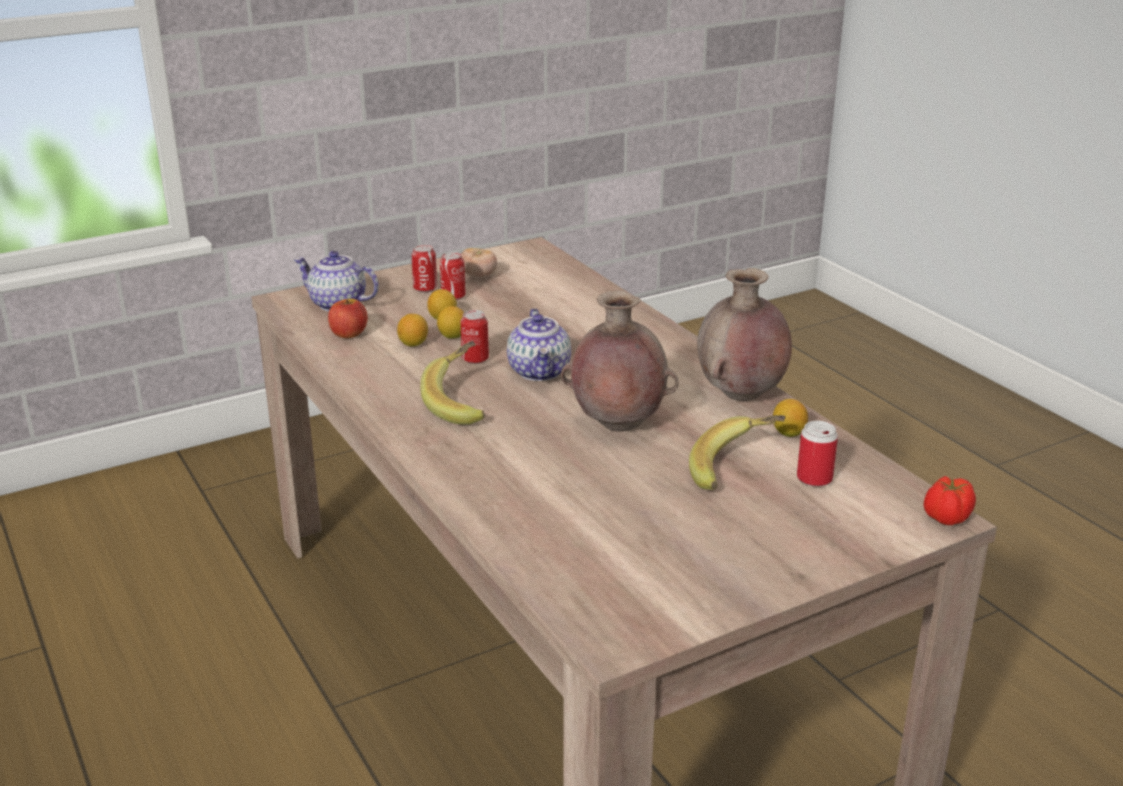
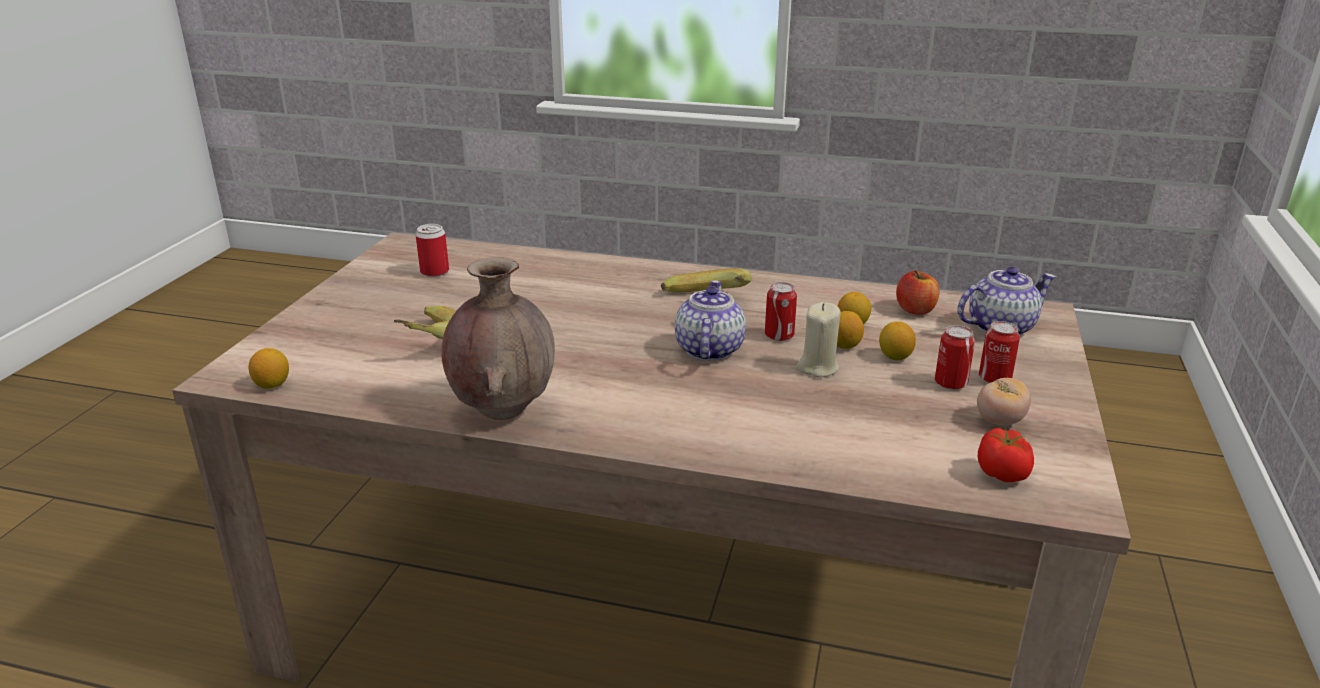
camera: 135 degrees right, 0 degrees up
(500, 333) = (817, 367): none -> beige candle
(540, 372) = (708, 349): teapot -> teapot turned 60 degrees clockwise
(617, 424) = (571, 337): brown vase -> none
(788, 433) = (416, 391): lemon -> lemon (272, 385)
(814, 478) = (358, 363): can -> can (434, 272)
(946, 518) = (222, 377): tomato -> tomato (1002, 474)

